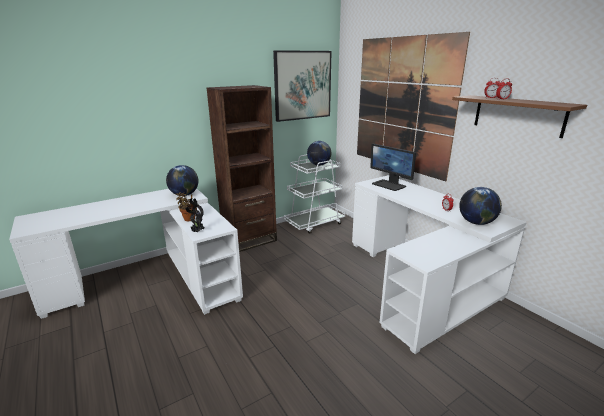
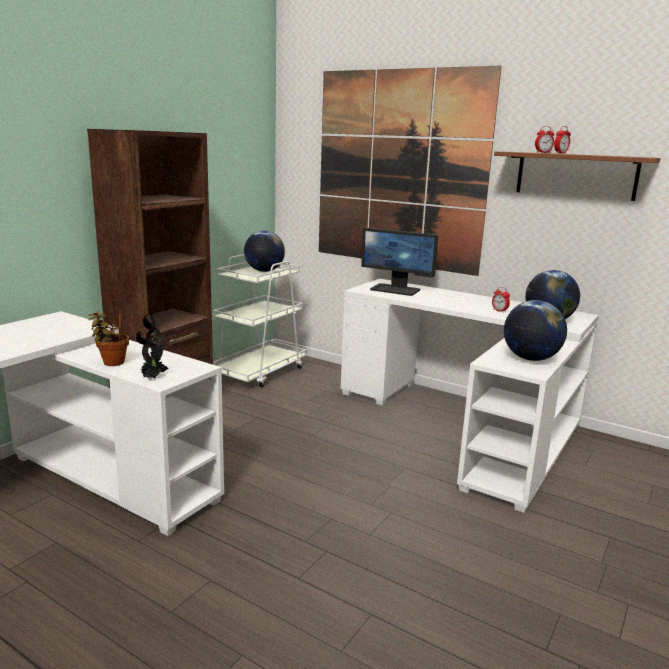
camera: 25 degrees left, 5 degrees down
(184, 195) = (67, 327): globe -> globe (530, 359)
(302, 85) = (229, 139): picture -> none

